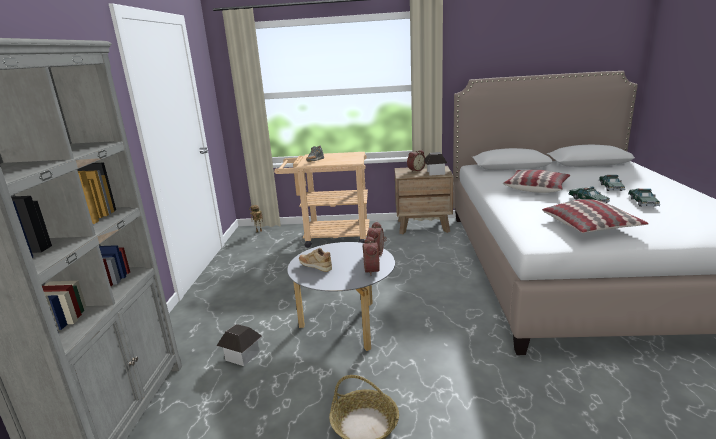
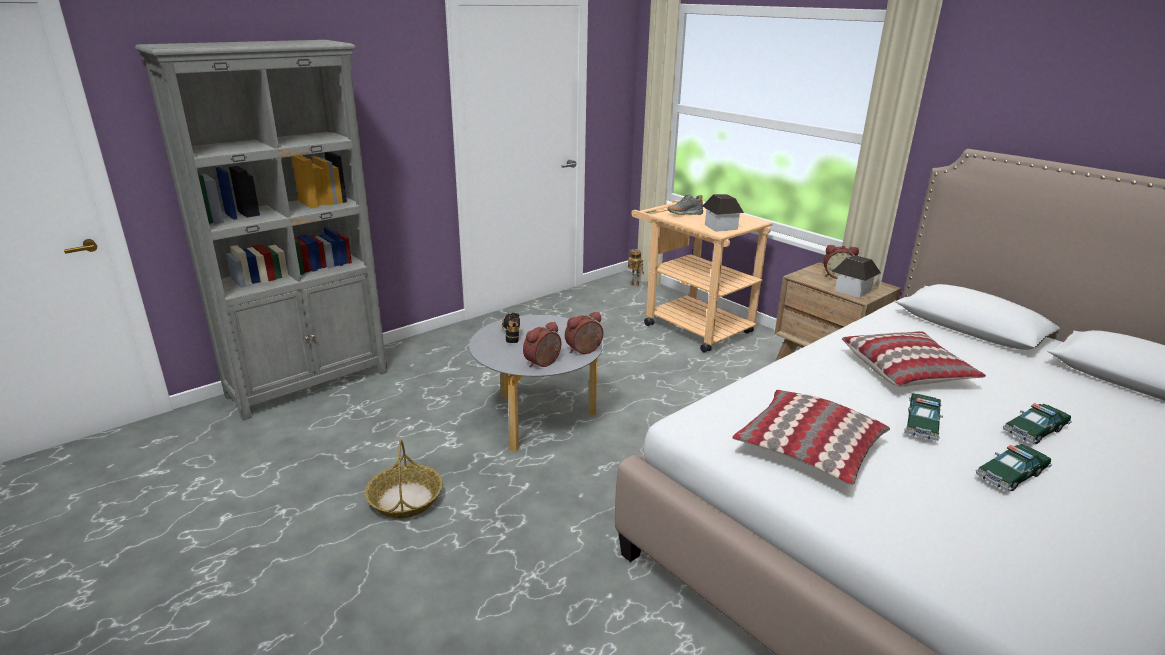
camera: 45 degrees right, 5 degrees up
(242, 355) = (429, 390): toy house -> toy house (720, 227)
(315, 267) = (511, 333): beige shoe -> black shoe

